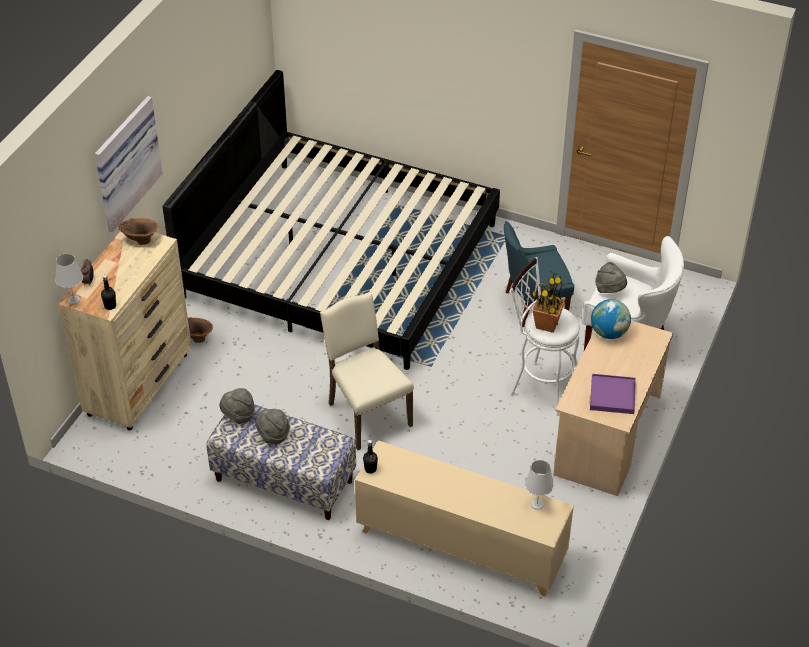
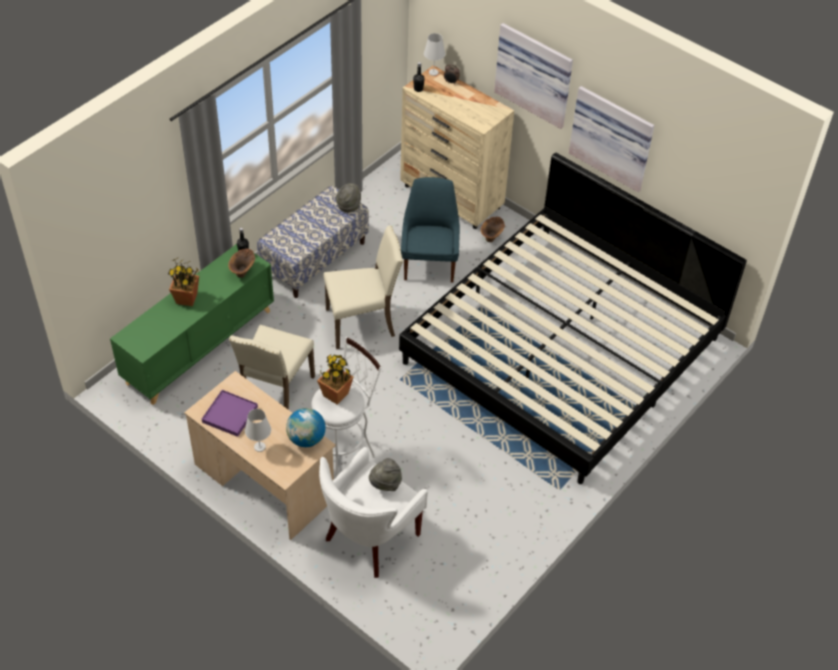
camera: 105 degrees right, 5 degrees up
(140, 240) = (490, 114): brown vase -> brown vase (243, 271)
(184, 121) = (612, 137): none -> picture
(273, 435) = (319, 220): grey hat -> none
(460, 545) = (200, 346): beige cabinet -> green cabinet
(463, 497) = (187, 298): none -> potted plant
(494, 459) = (275, 393): none -> beige chair
(533, 306) = (450, 479): blue chair -> blue chair (429, 263)
(537, 504) = (155, 340): white table lamp -> white table lamp (259, 446)

